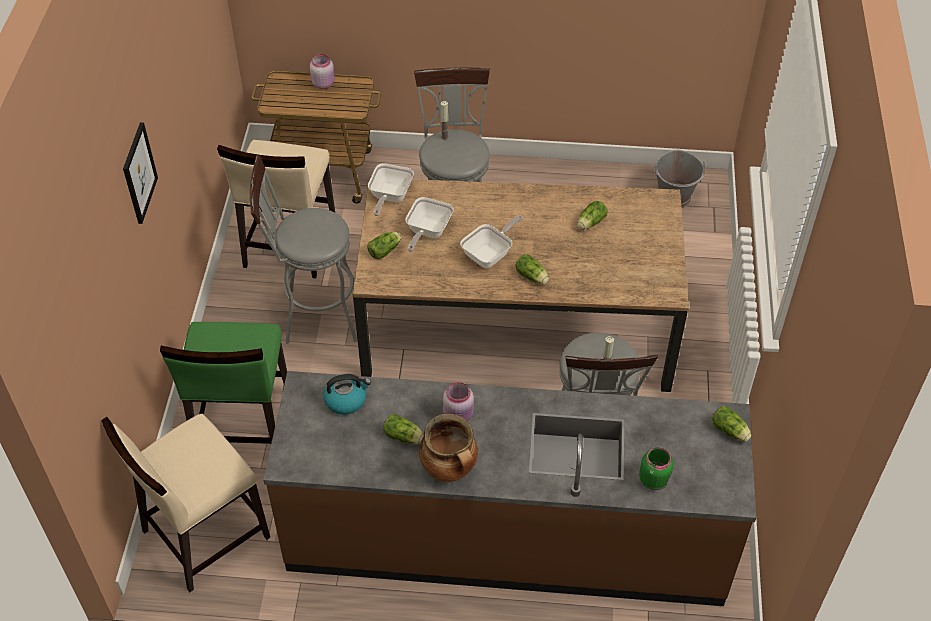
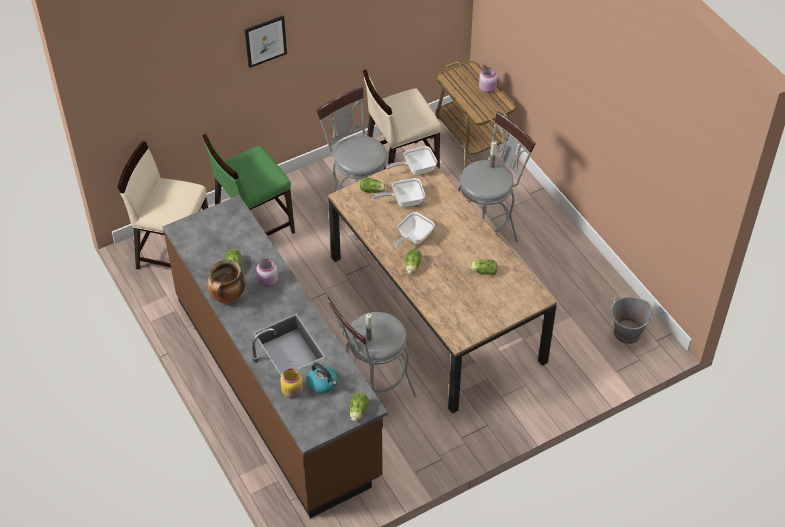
camera: 55 degrees right, 0 degrees up
(346, 400) = (239, 229): kettle -> kettle (323, 383)
(490, 254) = (412, 238): frying pan -> frying pan turned 120 degrees clockwise
(654, 479) = (293, 391): green jar -> yellow jar

